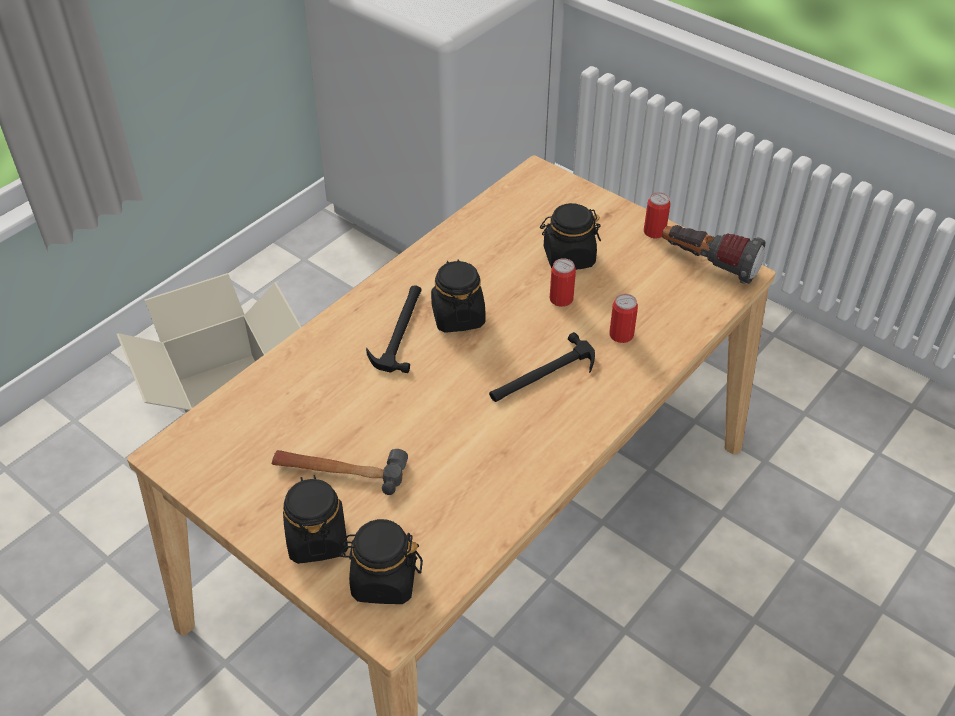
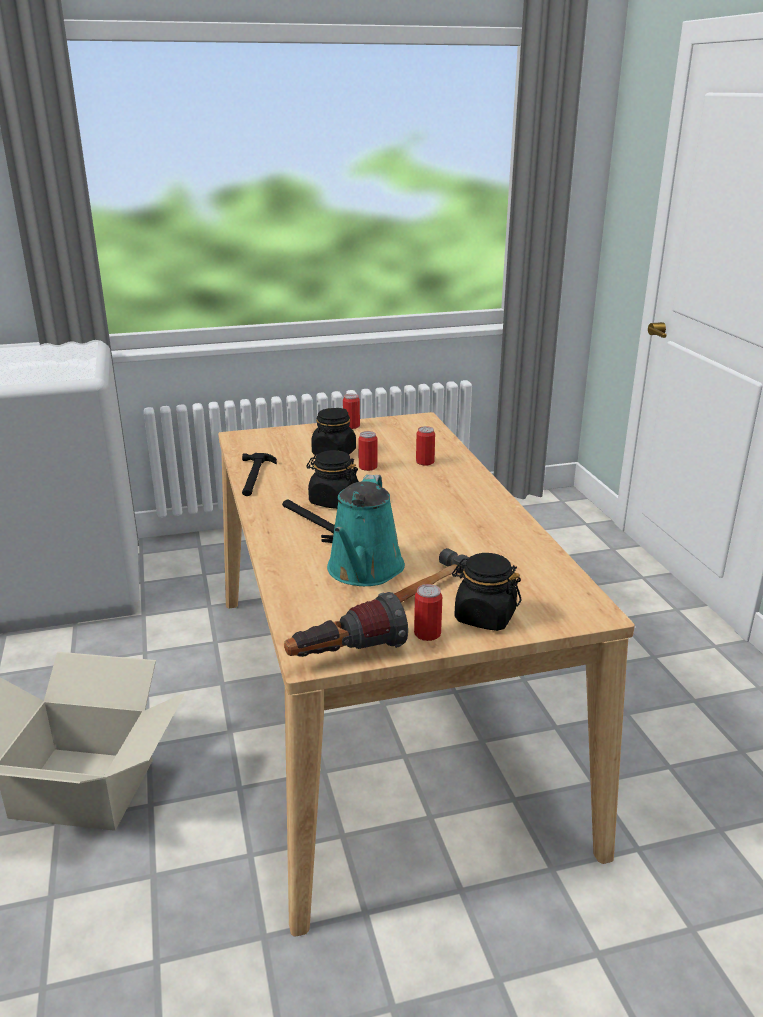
camera: 55 degrees left, 20 degrees down
(257, 510) = (427, 634): none -> can
(336, 411) = (364, 571): none -> turquoise watering can
(383, 580) = (550, 602): black jar -> none
(542, 375) = (427, 493): hammer -> hammer (254, 477)
(708, 265) = (402, 423): flashlight -> flashlight (345, 656)

